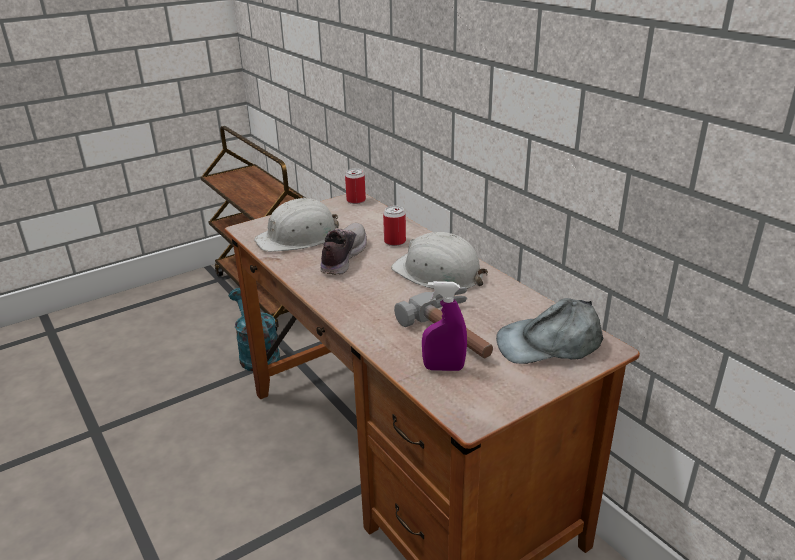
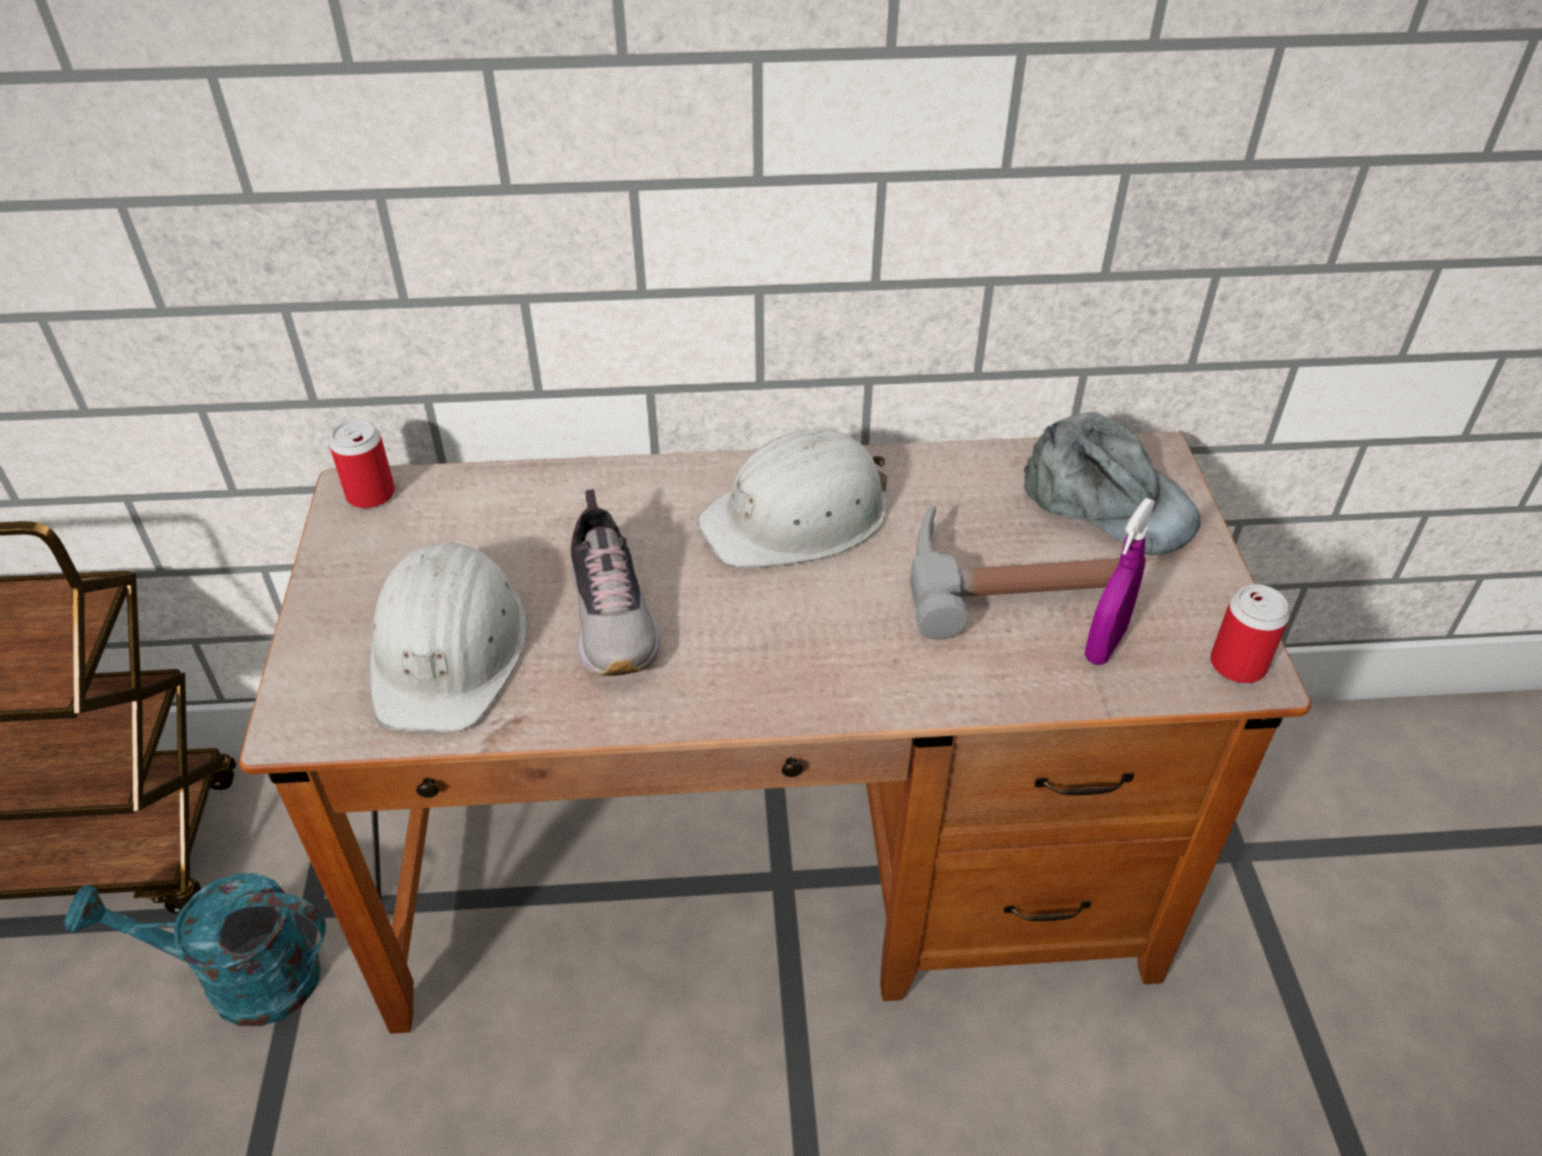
camera: 60 degrees left, 15 degrees up
(342, 257) = (613, 616): shoe -> shoe turned 150 degrees counterclockwise
(395, 242) = (622, 518): can -> can (1237, 664)
(549, 343) = (1108, 501): grey cap -> grey cap turned 75 degrees counterclockwise

